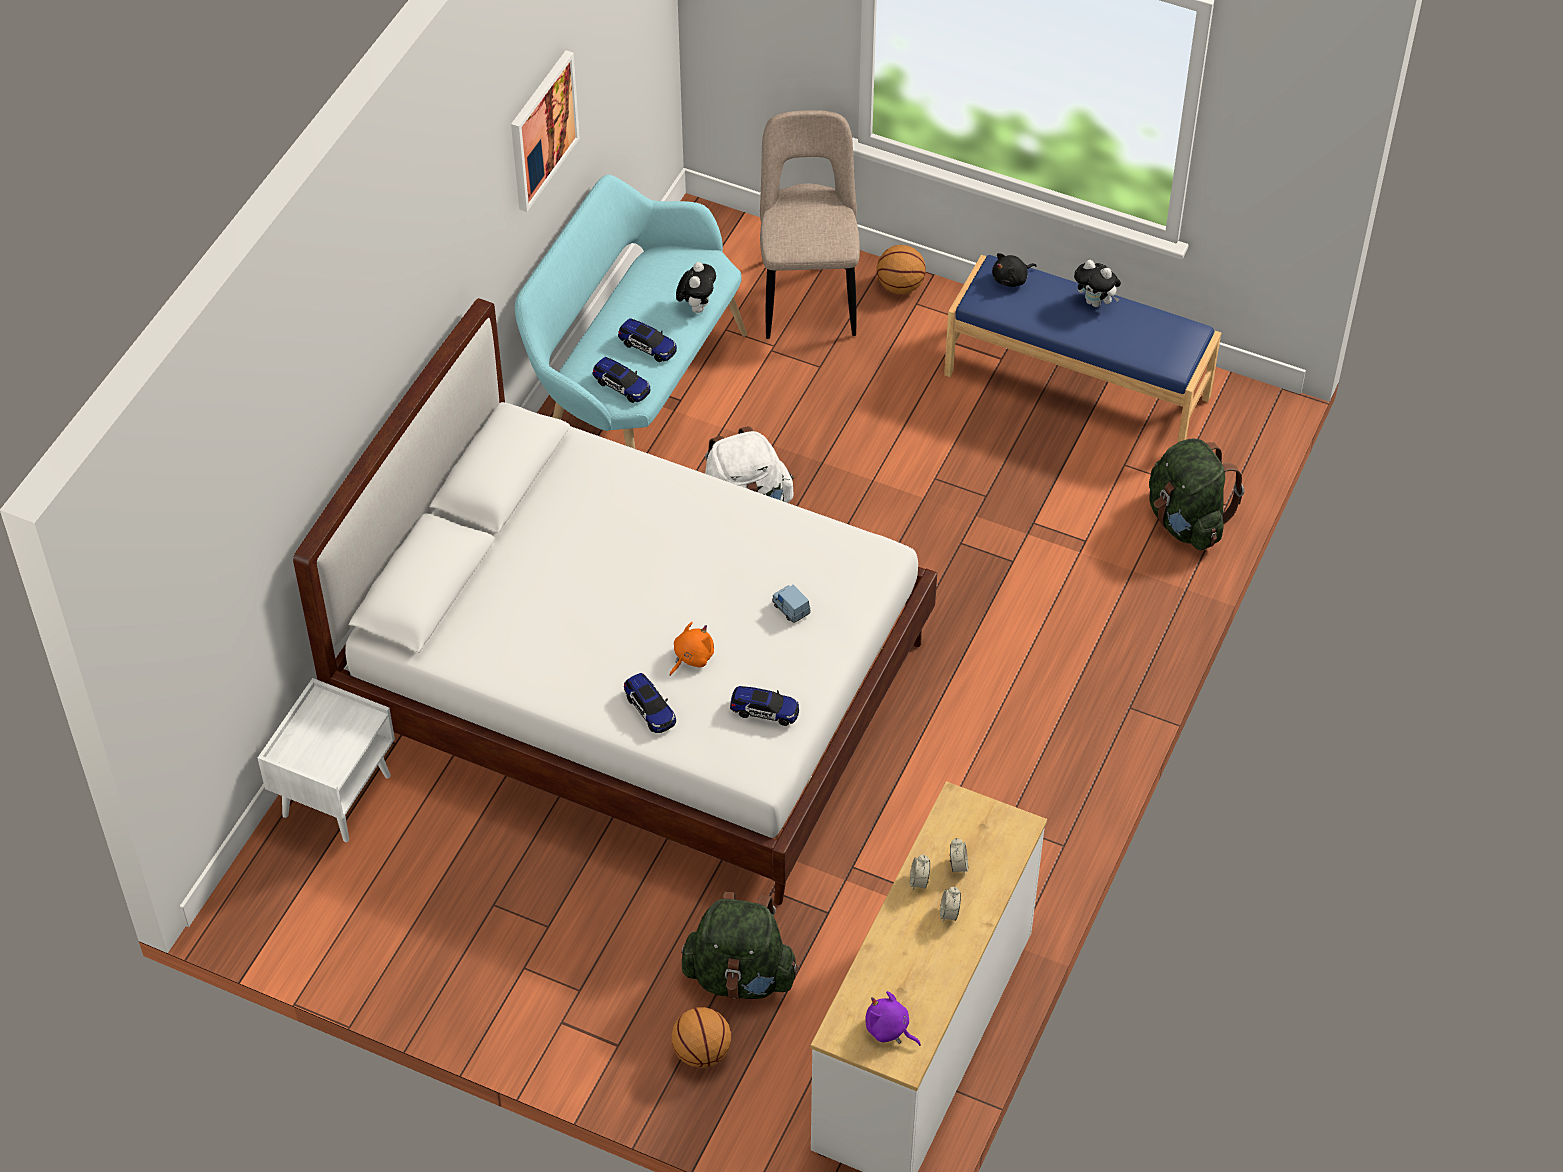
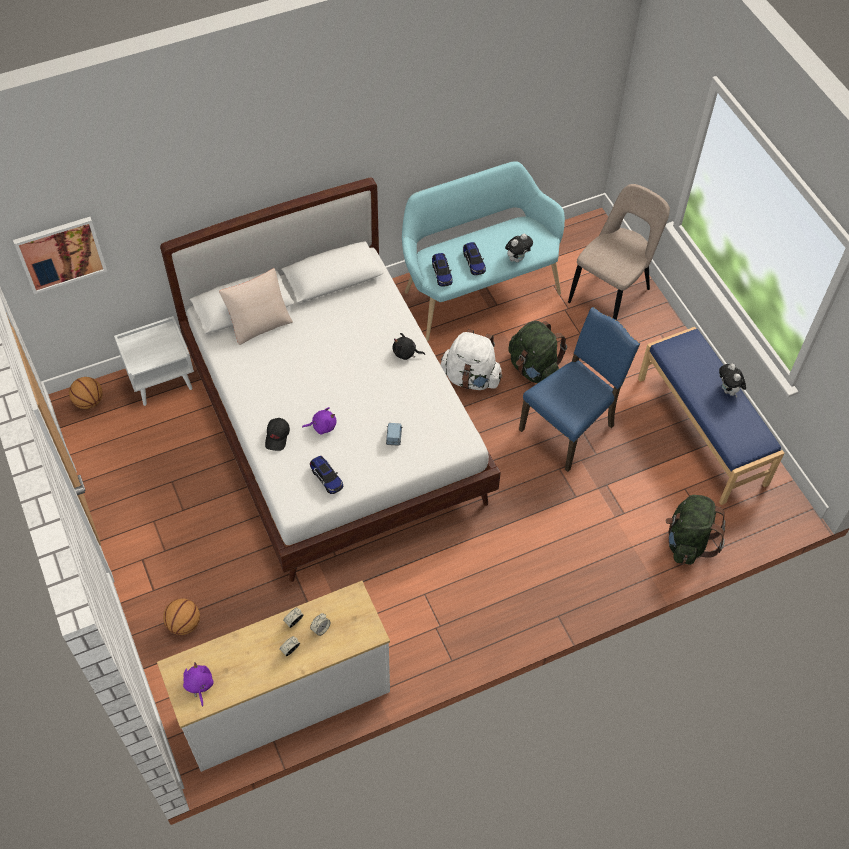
camera: 40 degrees right, 5 degrees up
(466, 593) = (259, 321): none -> beige pillow
(542, 130) = (463, 109): picture -> picture (60, 254)
(650, 709) = (277, 437): toy car -> black cap
(691, 657) = (322, 426): orange plush toy -> purple plush toy
(740, 976) = (238, 601): green backpack -> green backpack (533, 369)
(900, 286) = (661, 320): basketball -> basketball (89, 402)
(924, 487) = (570, 428): none -> blue chair
(1011, 279) = (695, 349): black plush toy -> black plush toy (406, 353)

